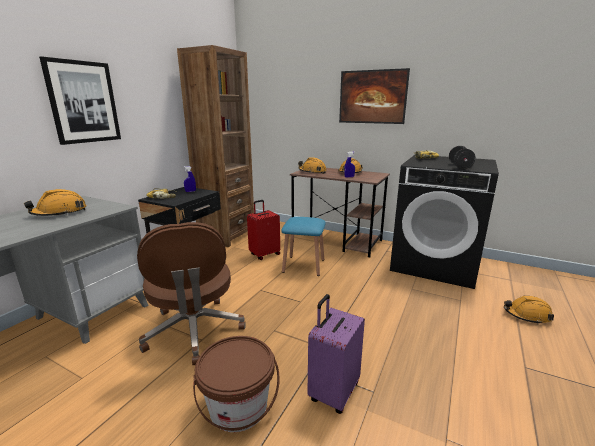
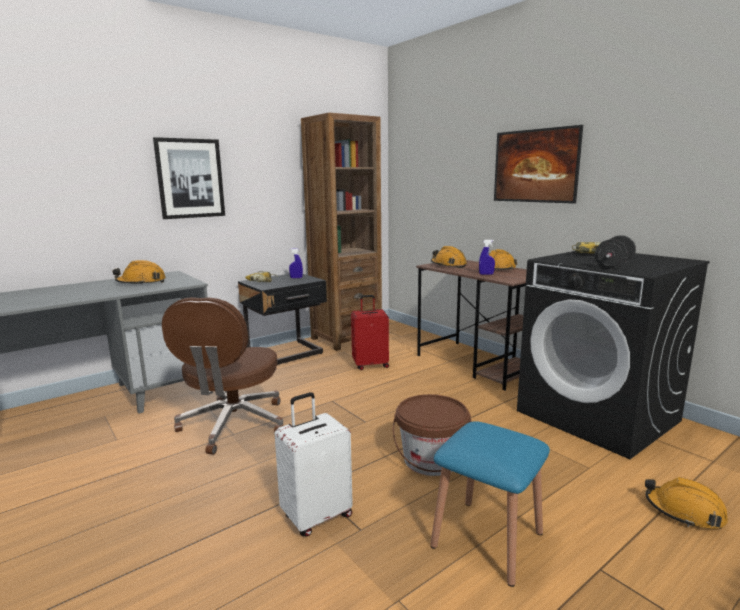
camera: 25 degrees right, 5 degrees down
(238, 406) = (216, 499): brown bucket -> brown bucket (431, 460)
(303, 265) = (406, 384): blue stool -> blue stool (487, 539)
(333, 392) = (316, 516): purple suitcase -> white suitcase

